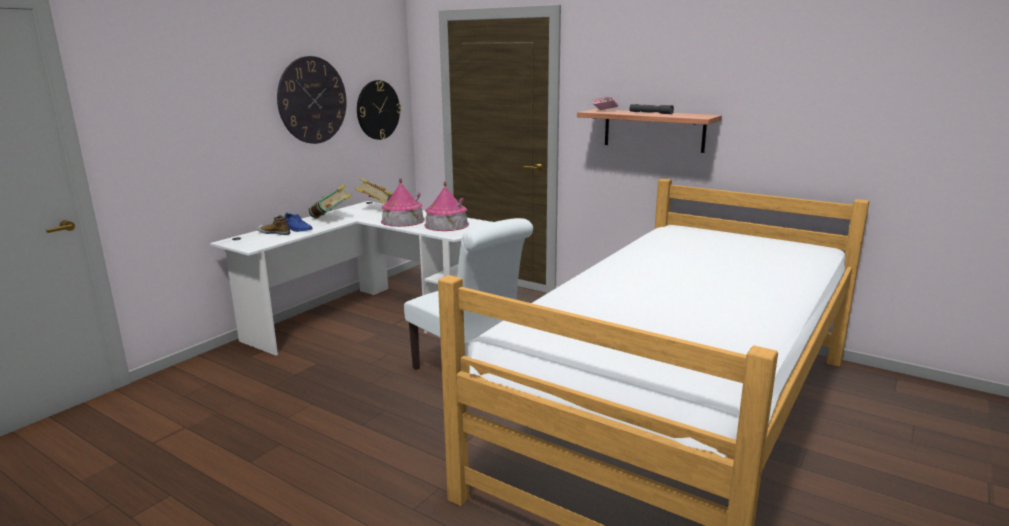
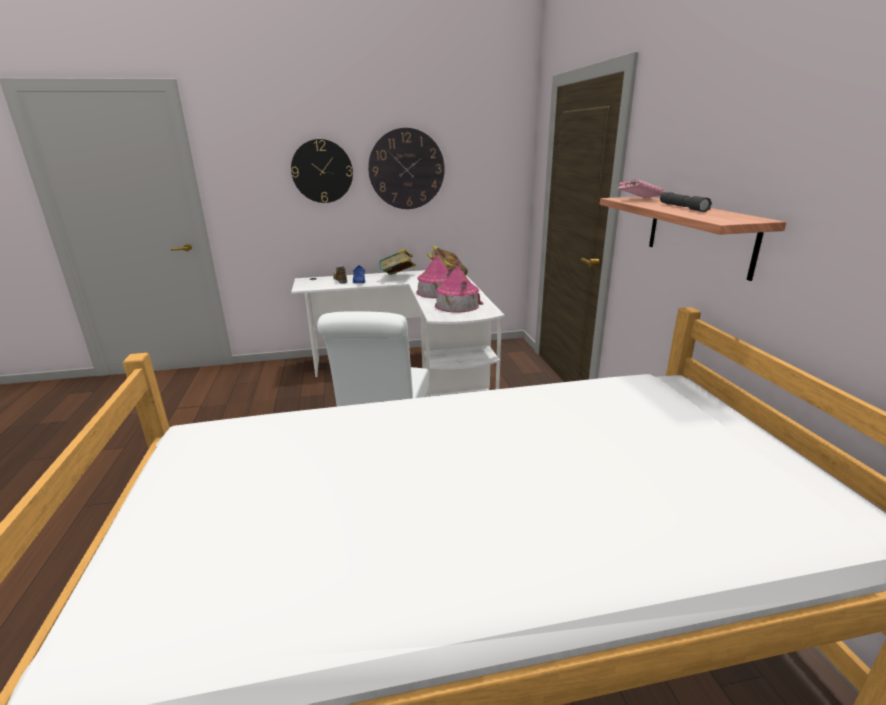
camera: 45 degrees right, 5 degrees up
(378, 110) = (484, 182): wall clock -> wall clock (322, 171)

